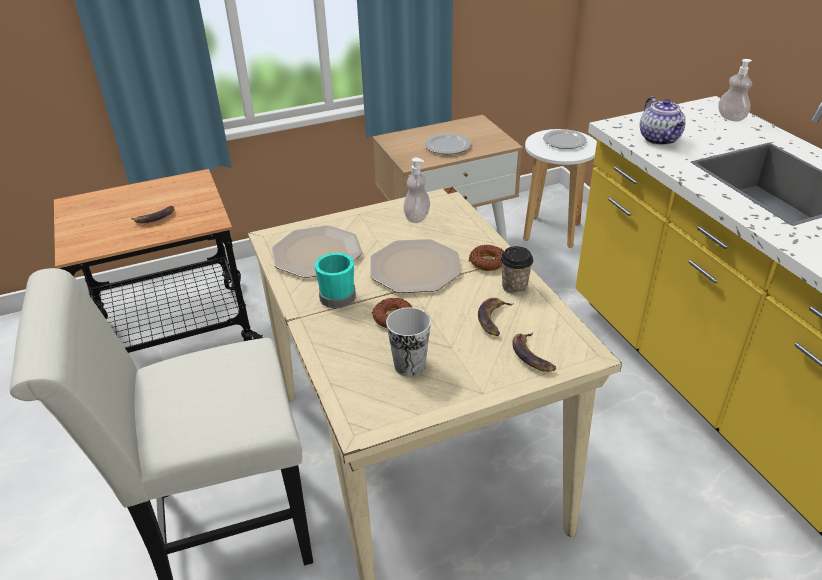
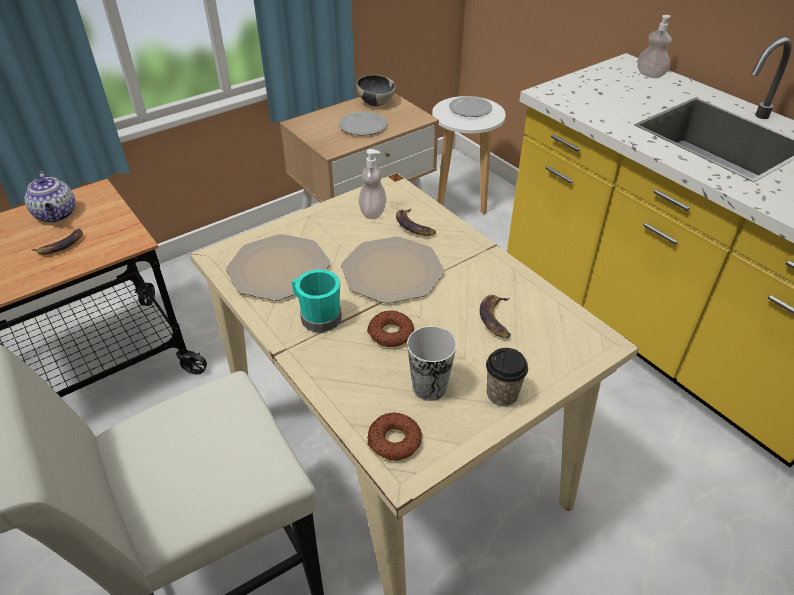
camera: 15 degrees left, 5 degrees up
(467, 126) = (376, 102): none -> bowl
(487, 262) = (465, 254): donut -> donut (394, 441)
(514, 287) = (503, 278): cup -> cup (502, 394)
(532, 356) = (550, 354): banana -> banana (414, 226)
(660, 139) = (595, 103): teapot -> teapot (57, 215)

